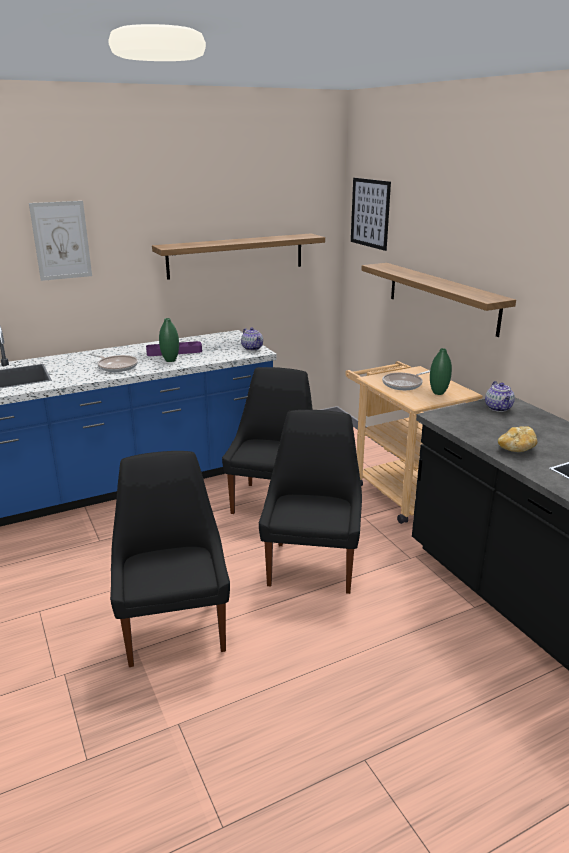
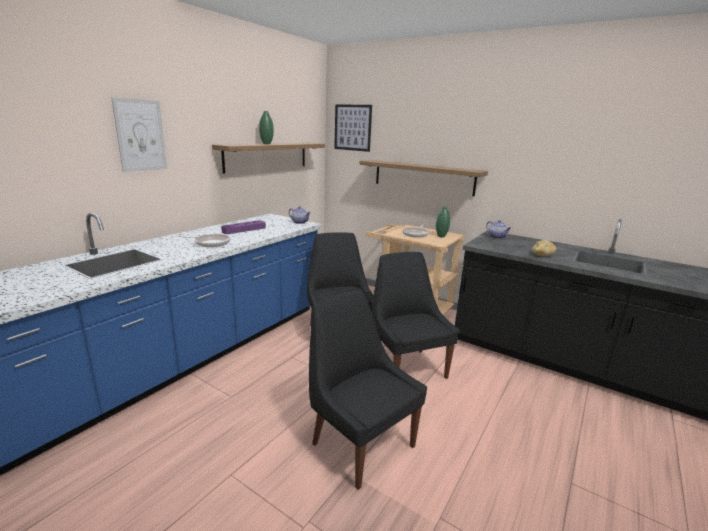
camera: 30 degrees left, 5 degrees down
(170, 360) = (250, 235): green vase -> green vase (266, 144)

